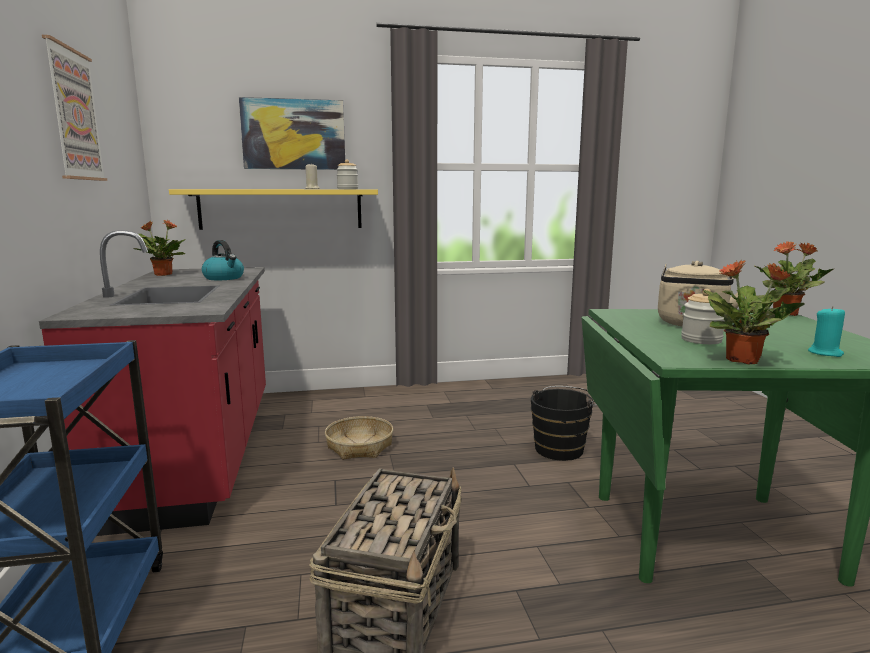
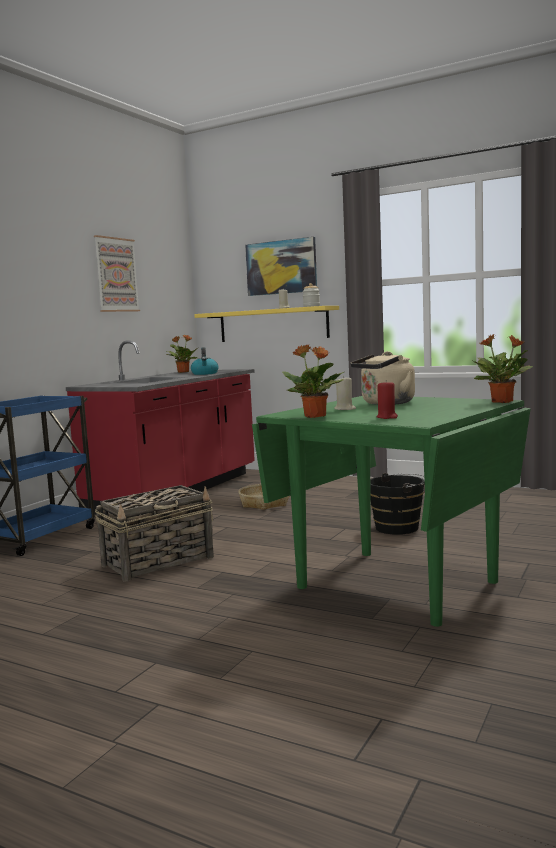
camera: 40 degrees right, 5 degrees down
(701, 340) = (345, 409): jar -> beige candle
(825, 353) = (387, 417): turquoise candle -> red candle

